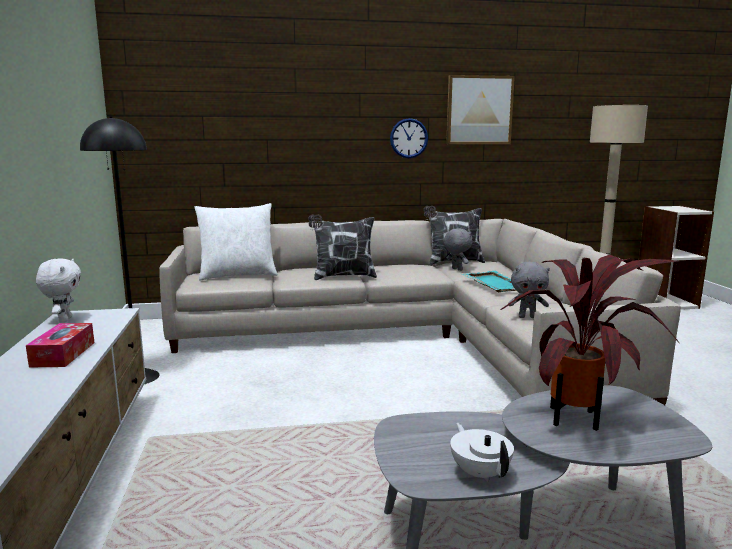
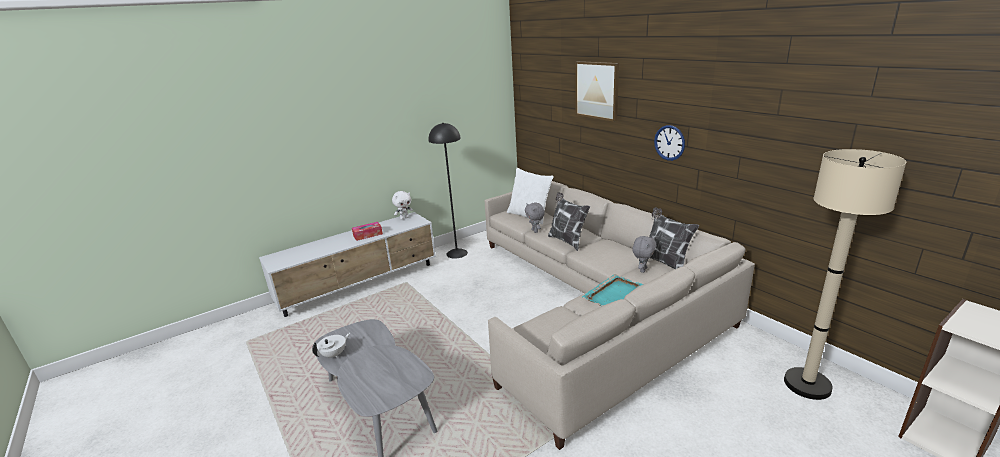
camera: 65 degrees right, 10 degrees up
(479, 110) = (735, 127): picture -> picture (597, 90)
(527, 317) = (538, 323): grey plush toy -> grey plush toy (535, 231)
(579, 420) = (379, 368): potted plant -> none

